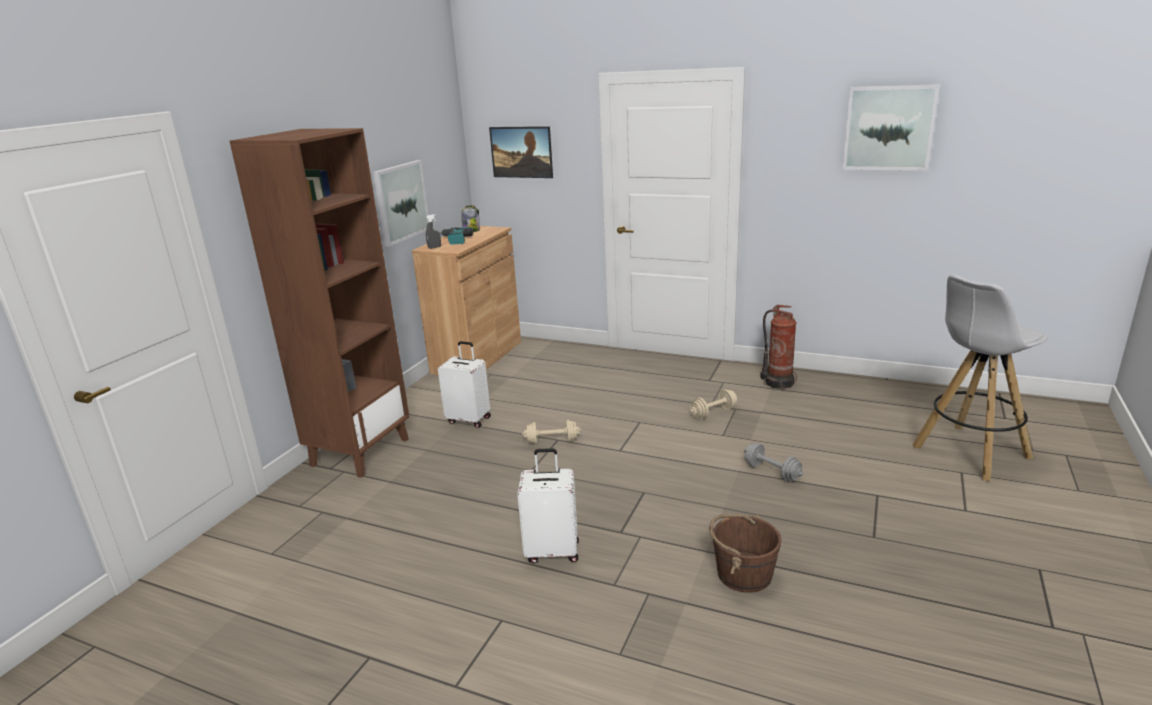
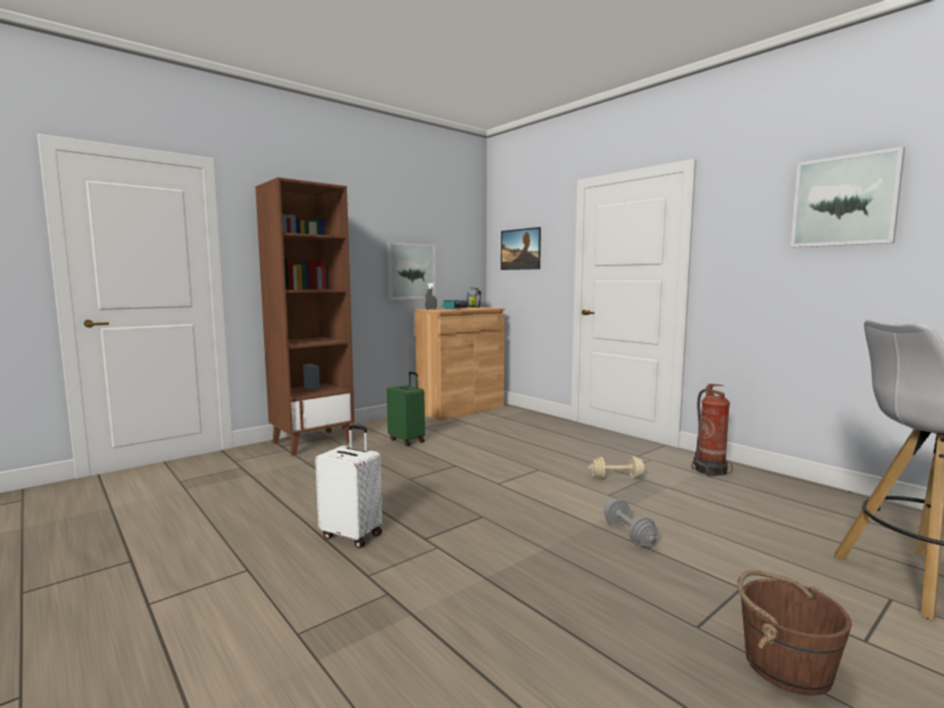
camera: 25 degrees right, 15 degrees down
(469, 419) = (407, 440): white suitcase -> green suitcase
(552, 441) = (450, 465): beige dumbbell -> none
(743, 574) = (500, 609): brown bucket -> brown bucket (785, 665)

